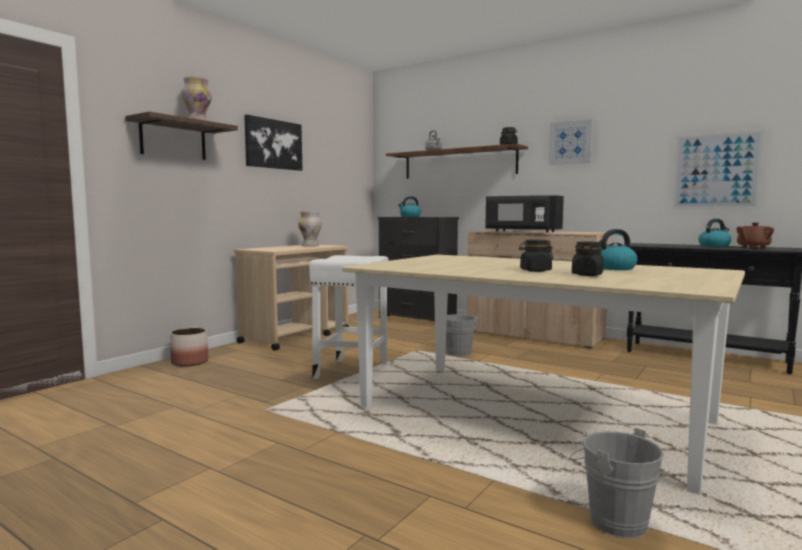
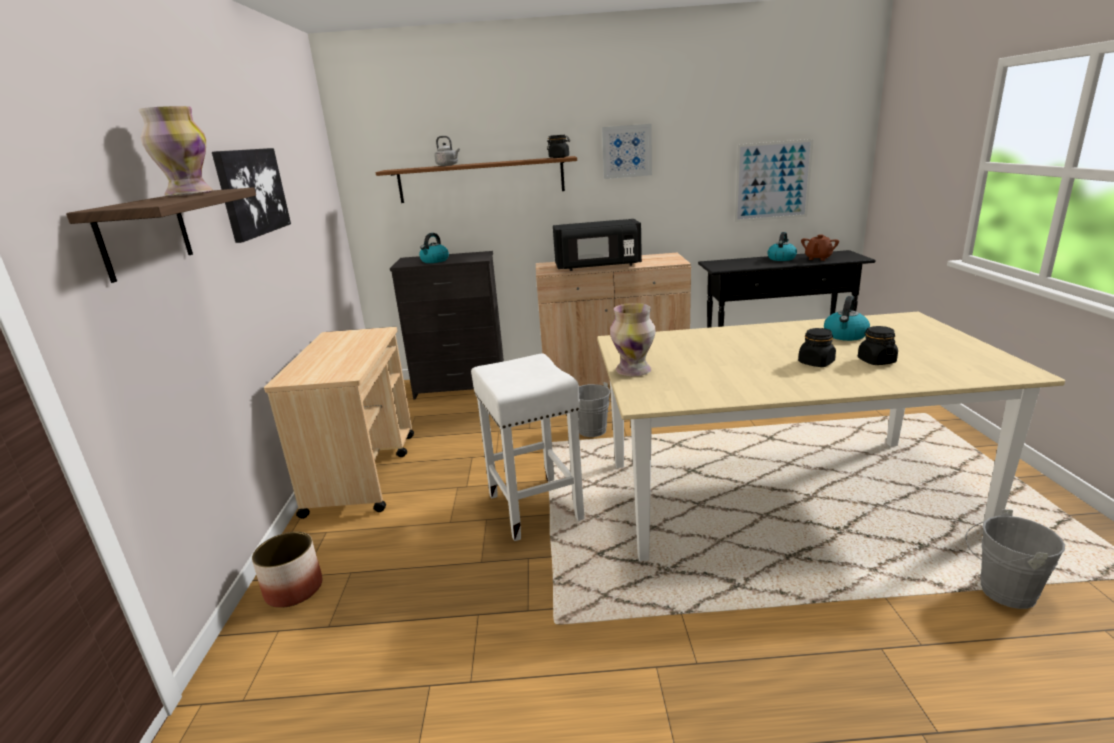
camera: 35 degrees left, 15 degrees up
(310, 246) = (347, 341): vase -> vase (634, 371)

